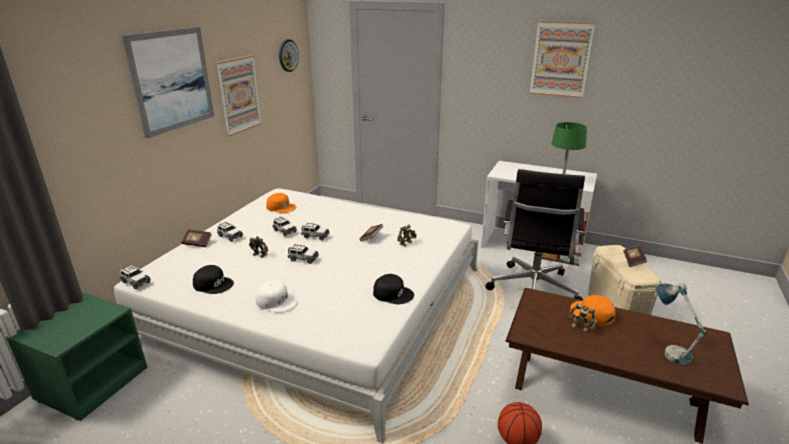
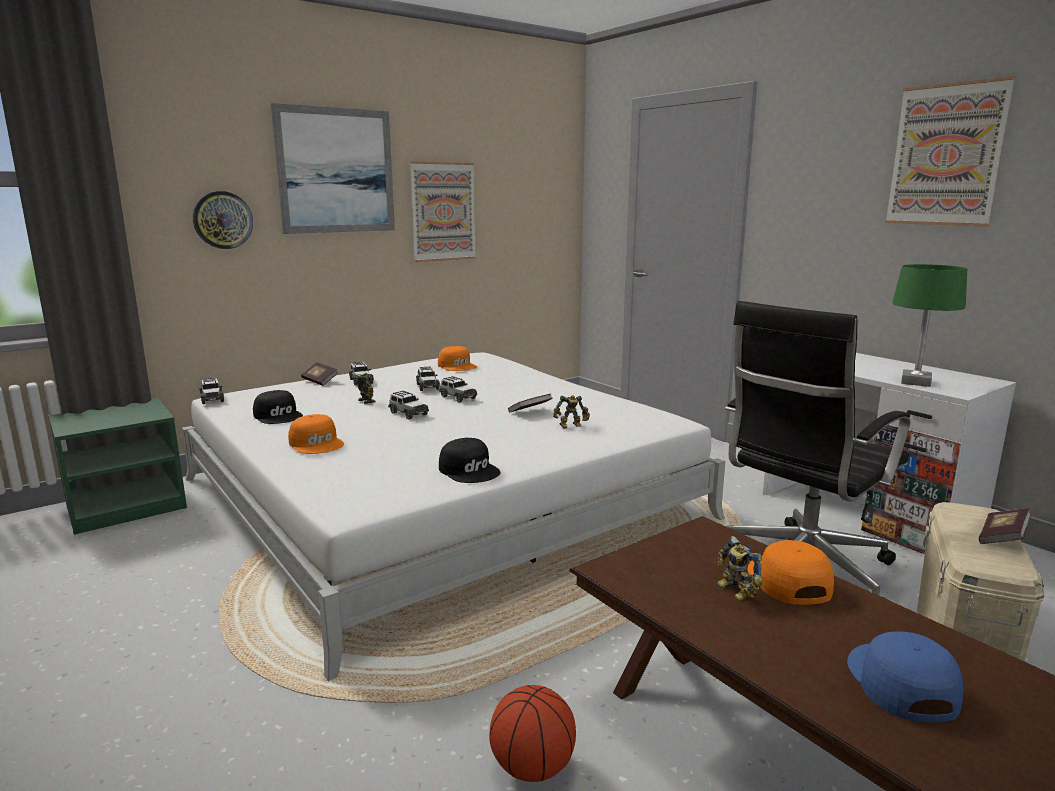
camera: 30 degrees right, 10 degrees down
(277, 301) = (317, 443): white cap -> orange cap
(288, 55) = (539, 176): wall clock -> wall clock (222, 220)
(667, 350) = (899, 683): table lamp -> blue cap

